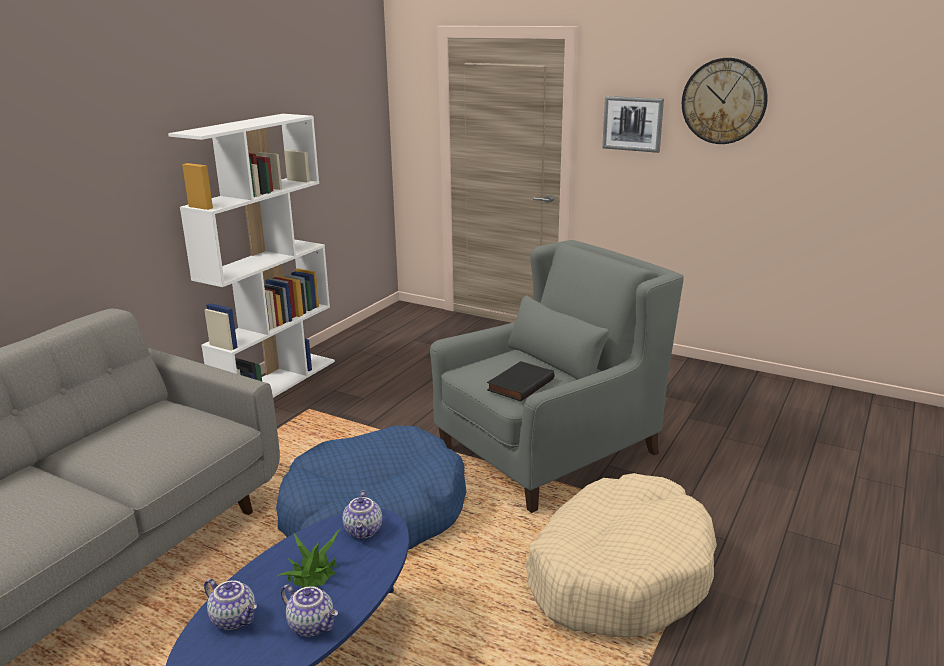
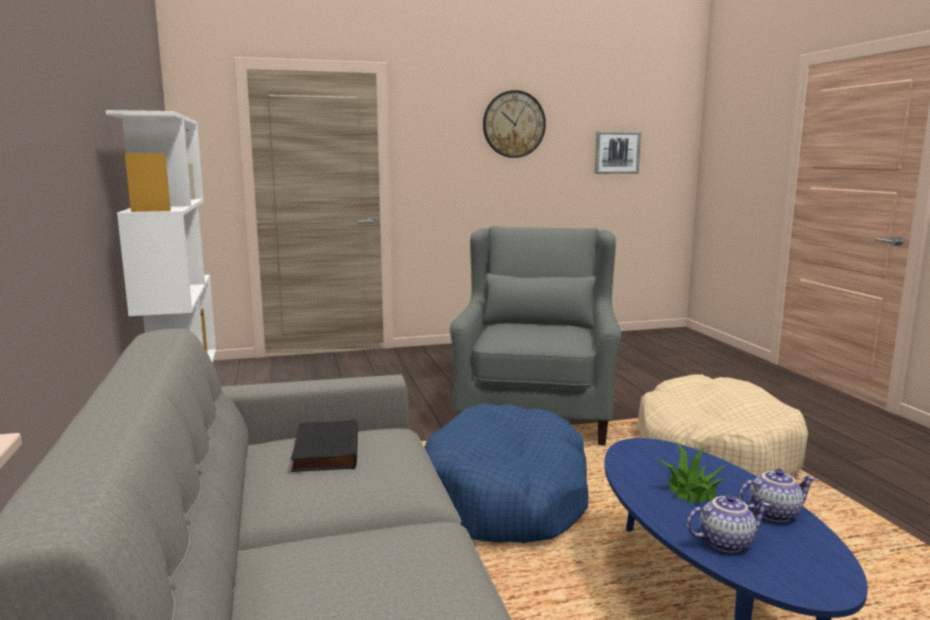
camera: 45 degrees left, 10 degrees down
(364, 531) = (649, 454): teapot -> none
(519, 384) = (556, 336): black book -> black book (324, 451)
(632, 123) = (443, 146): picture -> picture (617, 152)

